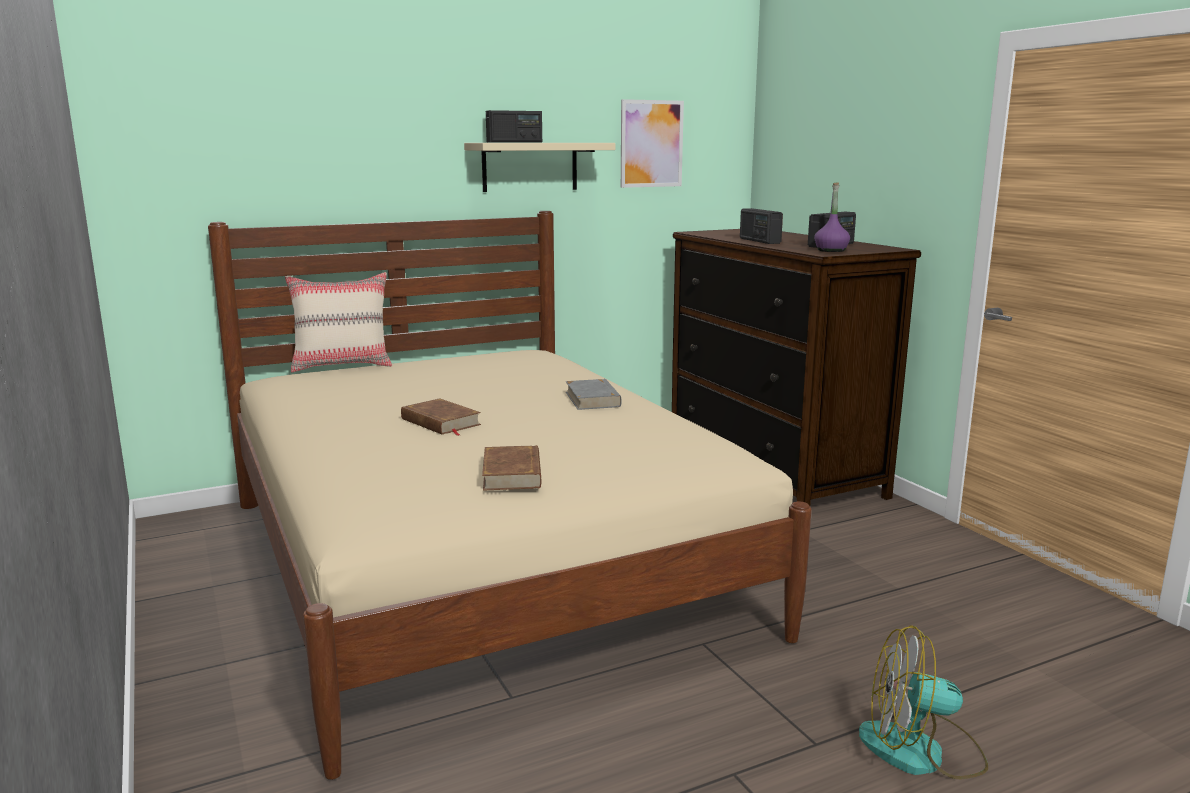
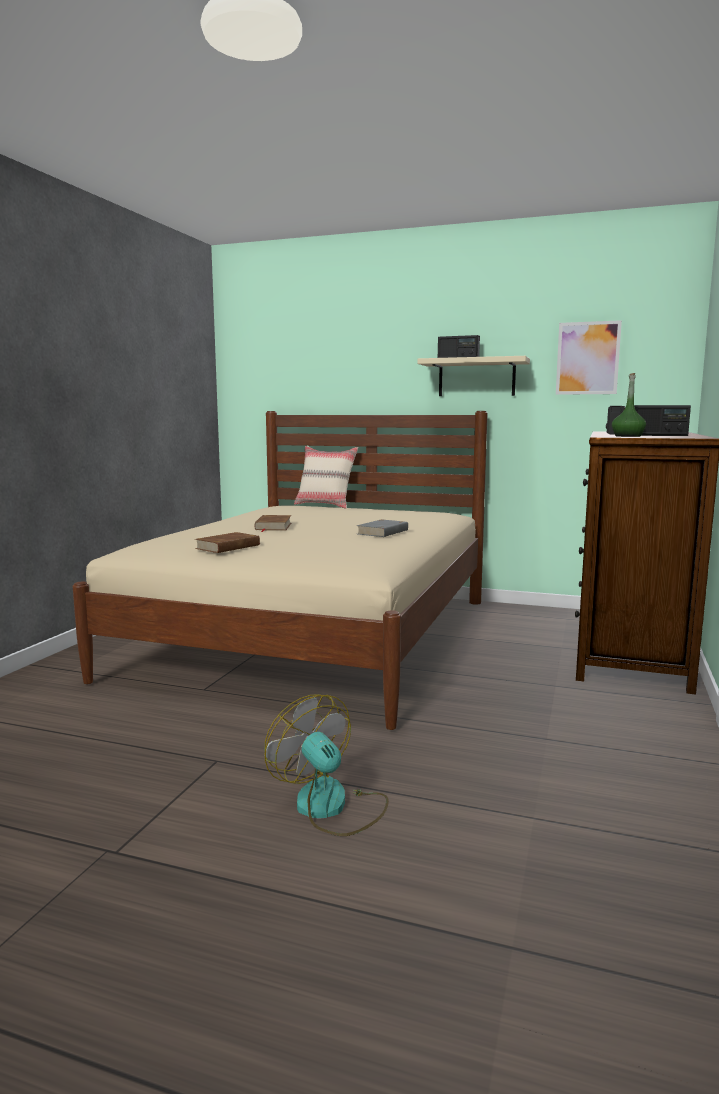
camera: 45 degrees right, 5 degrees down
(831, 250) = (627, 436): purple bottle -> green bottle

